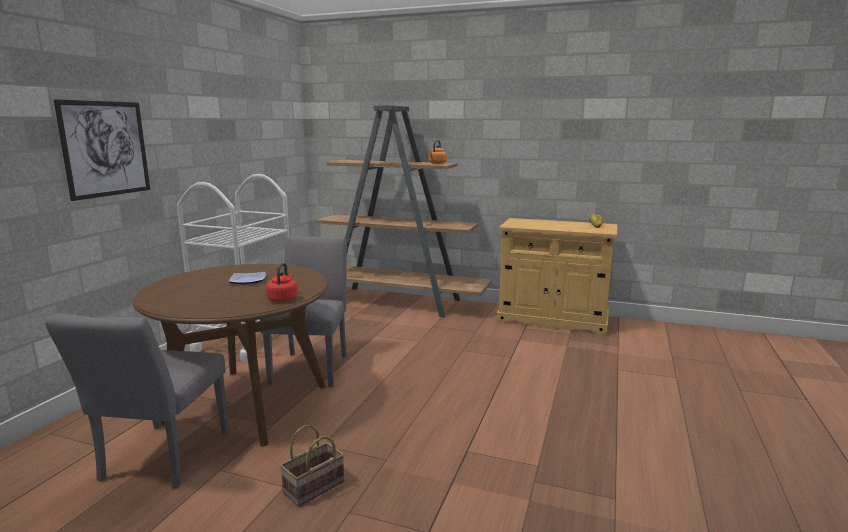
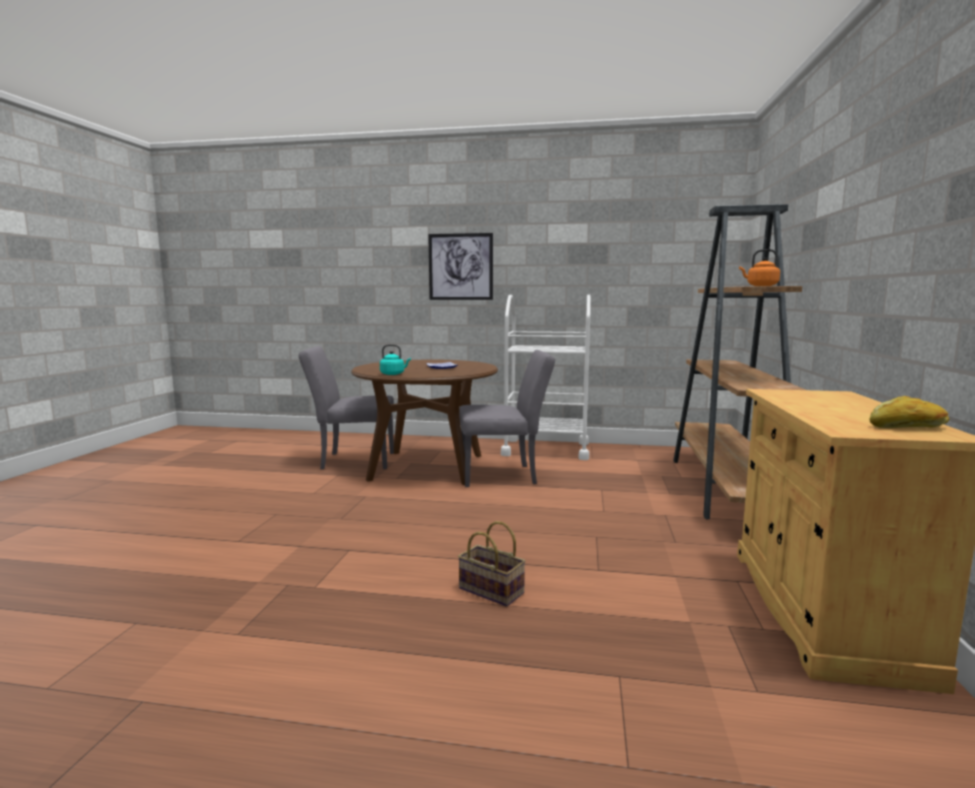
camera: 80 degrees right, 5 degrees down
(283, 299) = (393, 374): red kettle -> turquoise kettle
(313, 488) = (308, 500): basket -> basket (489, 591)

